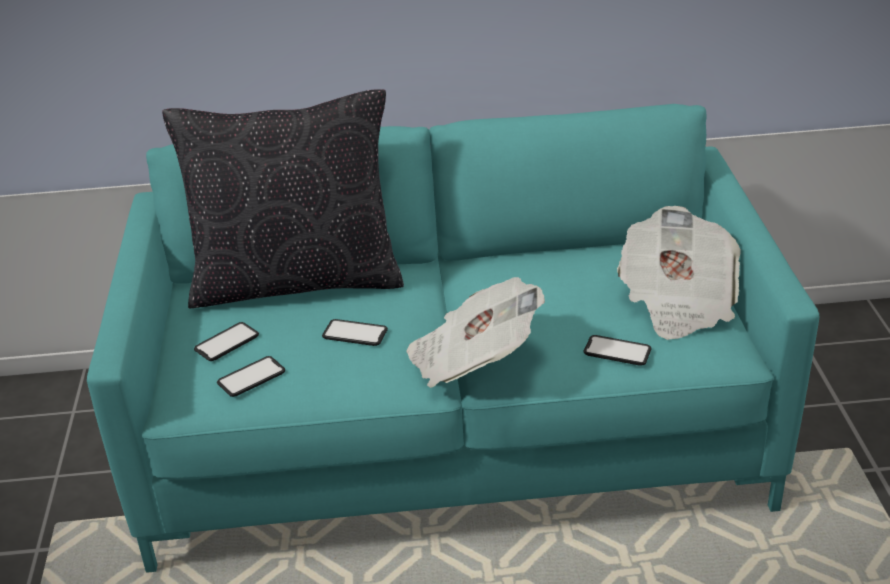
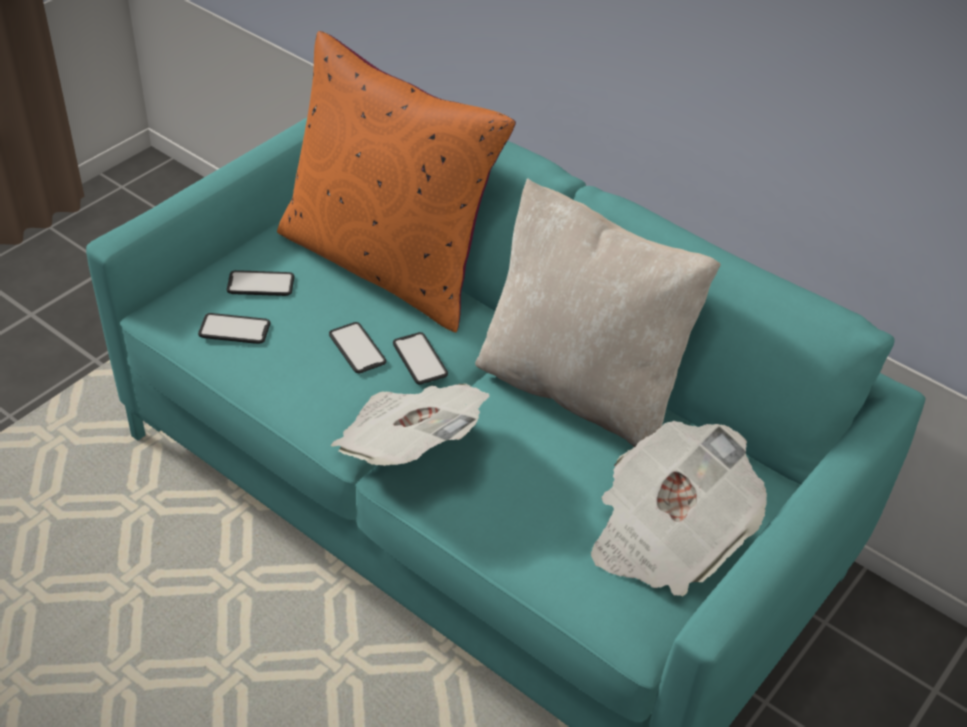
camera: 40 degrees right, 10 degrees up
(296, 280) = (387, 264): black pillow -> orange pillow
(521, 267) = (580, 388): none -> beige pillow
(617, 351) = (534, 539): phone -> phone (420, 359)

